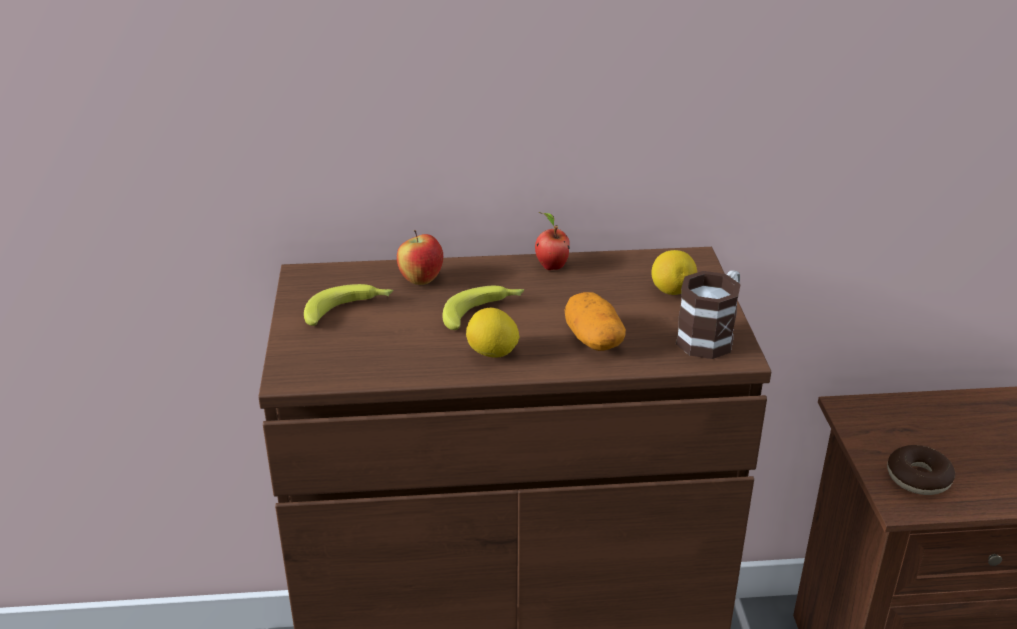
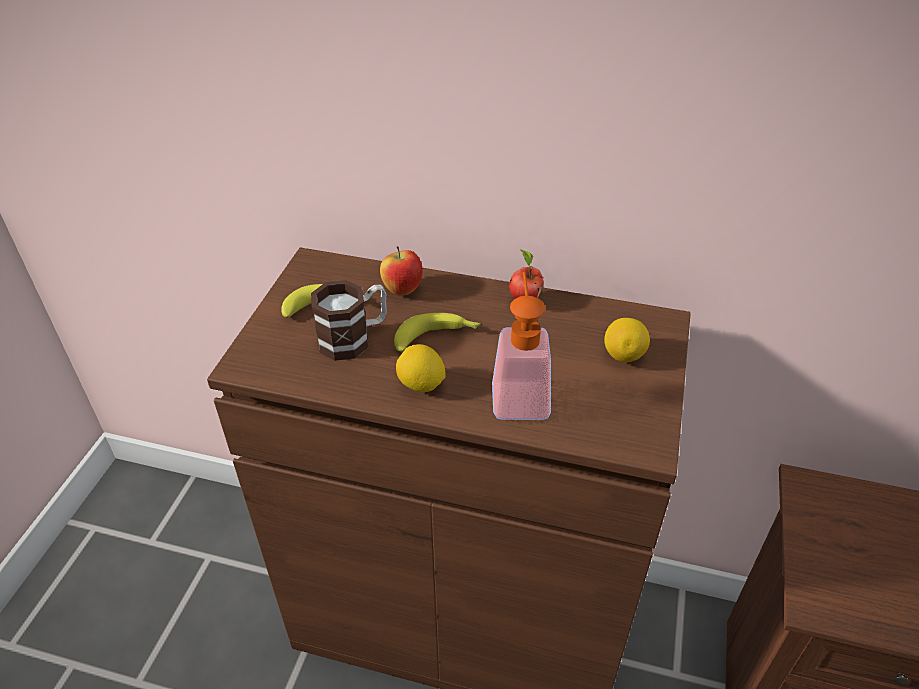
camera: 20 degrees right, 10 degrees up
(593, 339) = (519, 392): potato -> soap dispenser
(711, 336) = (635, 417): mug -> mug (354, 338)
(918, 478) = (843, 582): donut -> none

